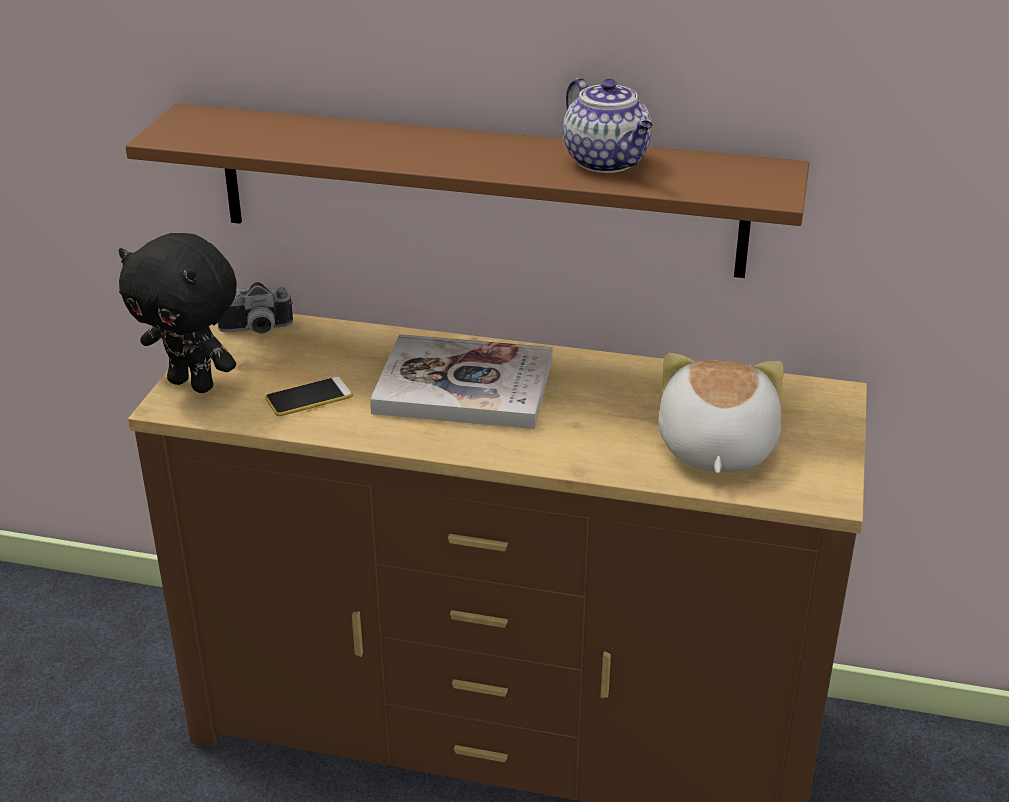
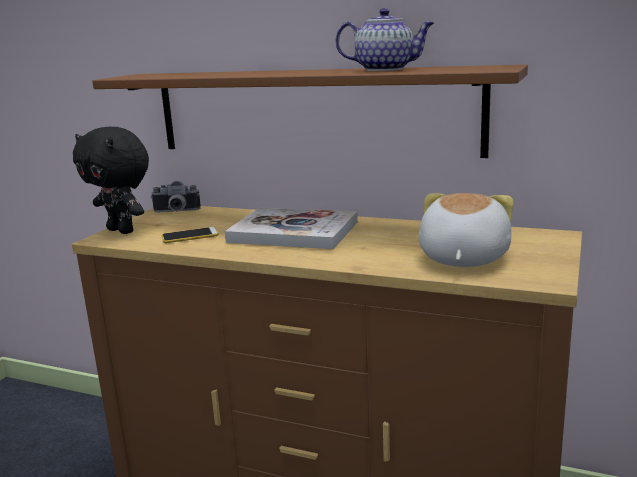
camera: 10 degrees right, 15 degrees down
(608, 162) = (386, 69): teapot -> teapot turned 60 degrees counterclockwise

